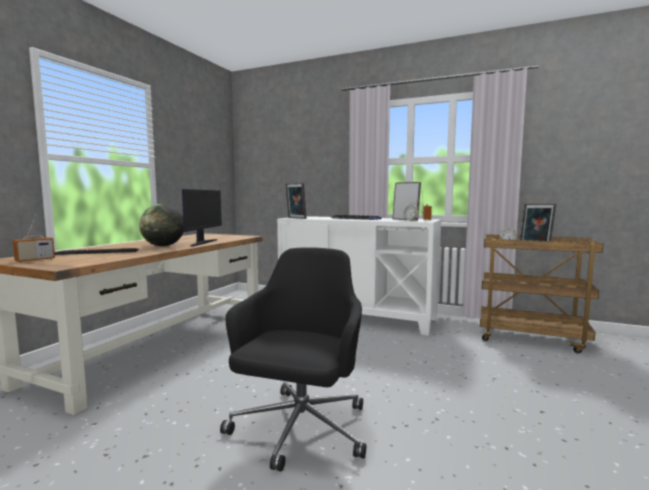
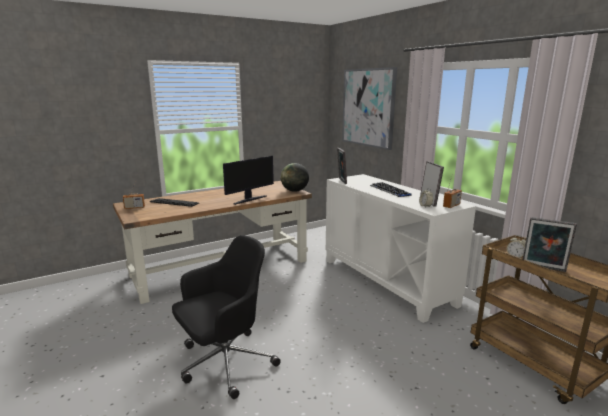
camera: 35 degrees right, 10 degrees up
(163, 246) = (219, 200): globe -> globe (294, 191)
(293, 151) = (368, 107): none -> picture

